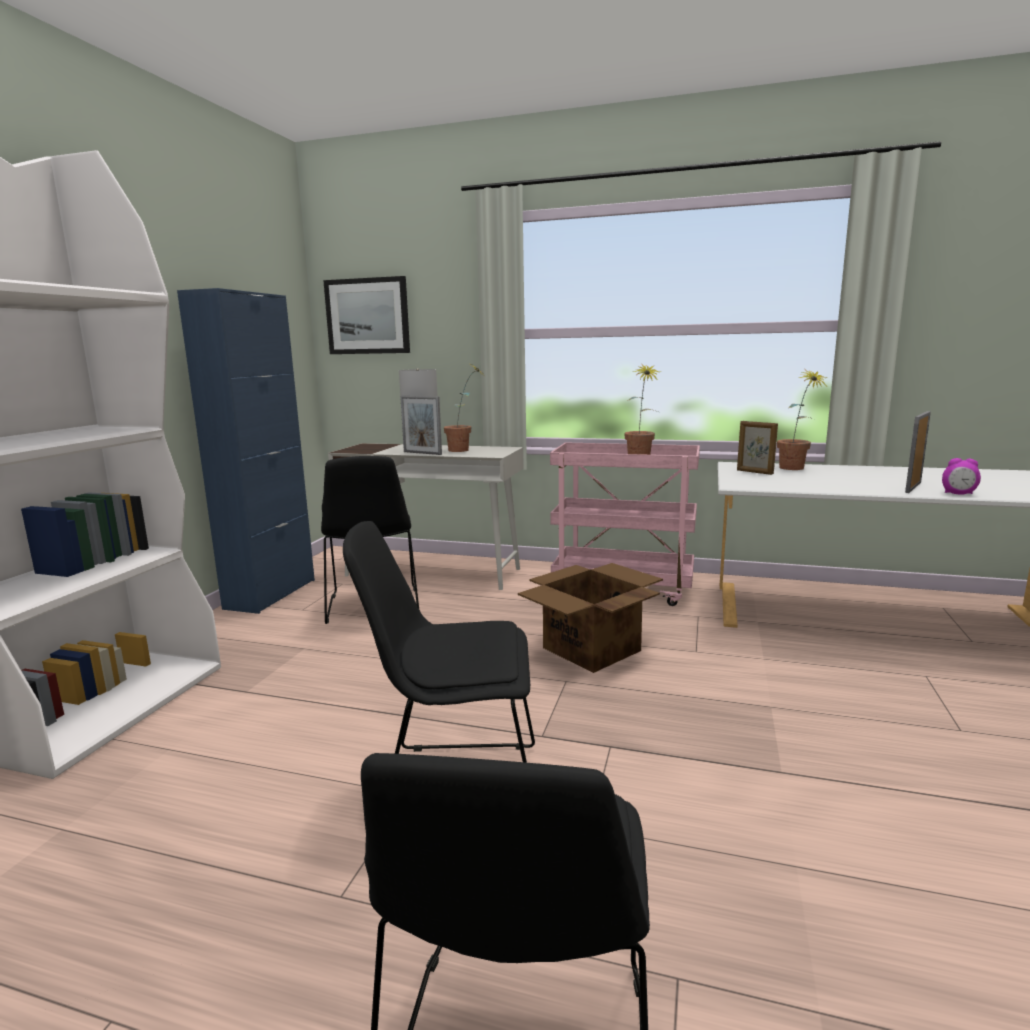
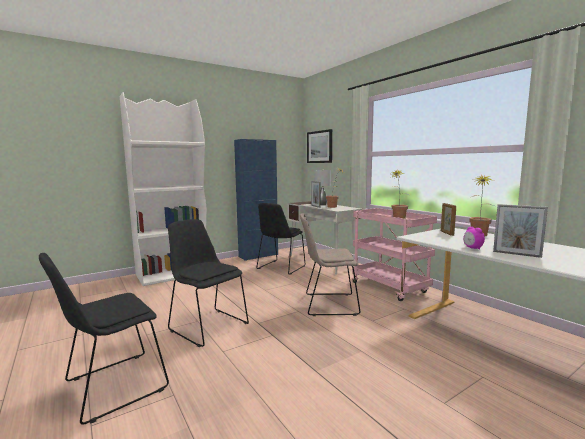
camera: 40 degrees right, 5 degrees down
(590, 649) = (328, 304): cardboard box -> beige chair
(913, 487) = (516, 254): picture frame -> picture frame turned 135 degrees counterclockwise
(958, 494) = (534, 262): alarm clock -> alarm clock (472, 248)

